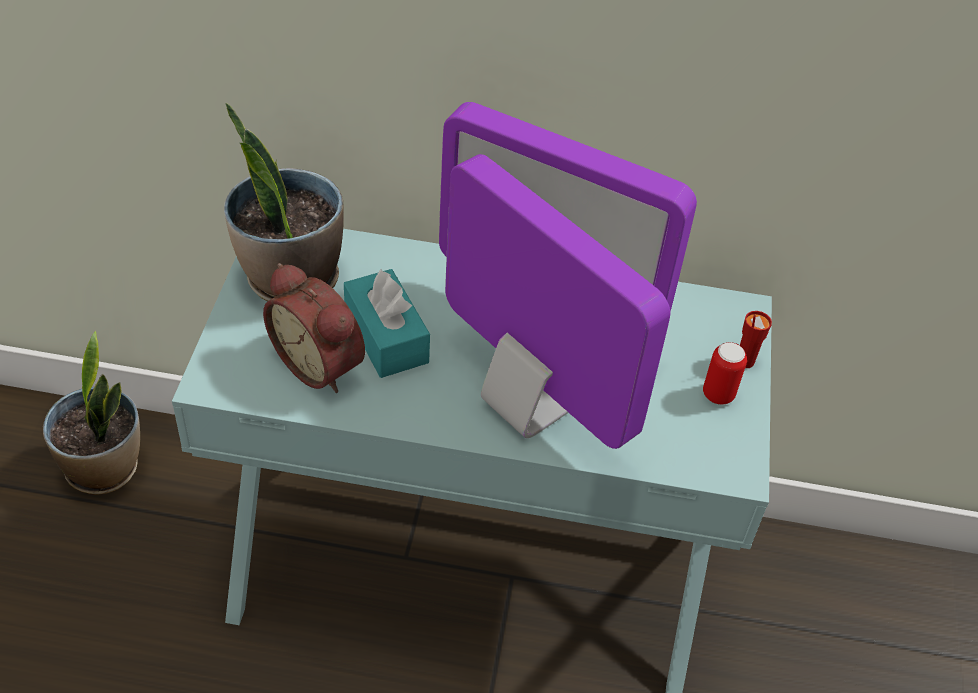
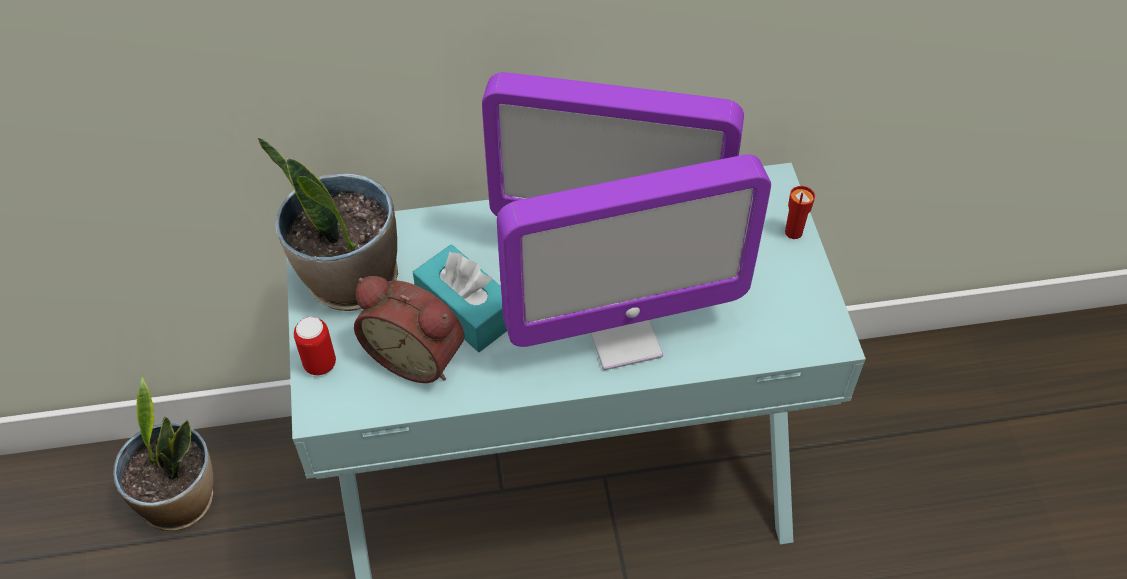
camera: 15 degrees left, 5 degrees up
(527, 406) = (623, 336): monitor -> monitor turned 135 degrees clockwise
(718, 394) = (783, 271): can -> can (320, 364)

